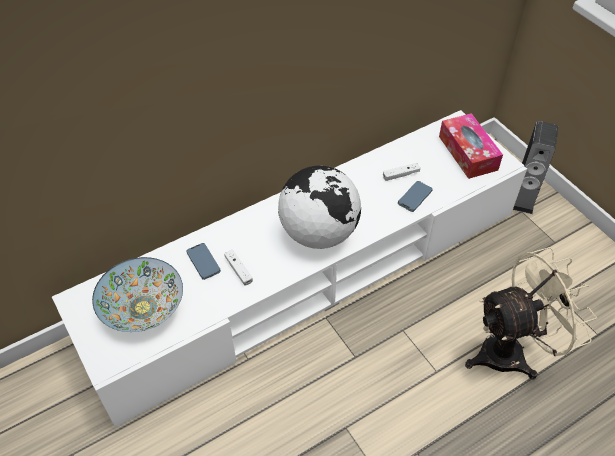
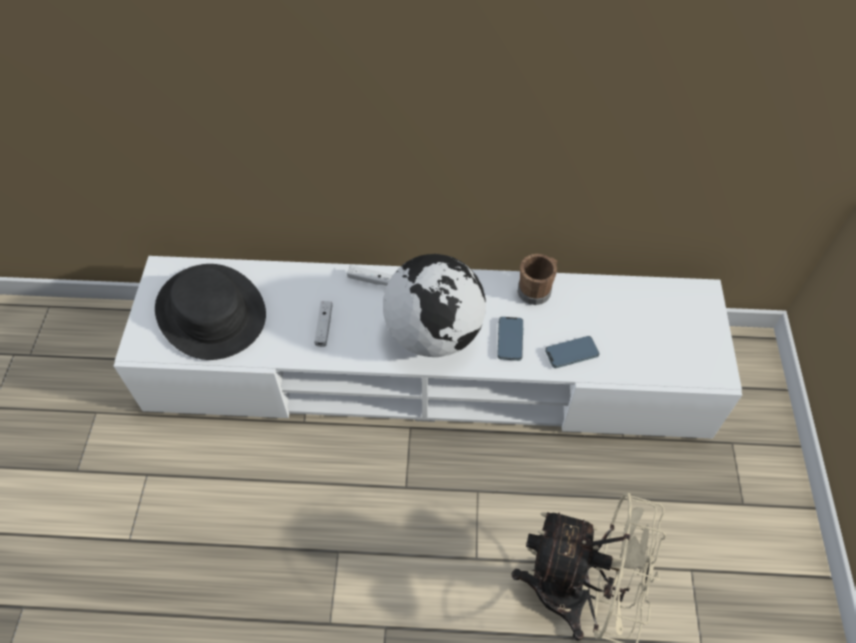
camera: 35 degrees right, 5 degrees up
(143, 308) = (210, 313): bowl -> black hat
(203, 262) = (299, 299): phone -> phone (510, 340)
(360, 170) = (537, 289): none -> brown mug
(400, 175) = (578, 319): white game controller -> white game controller (371, 280)
(468, 153) = (682, 336): tissue box -> none
(522, 198) = (746, 428): speaker -> none

